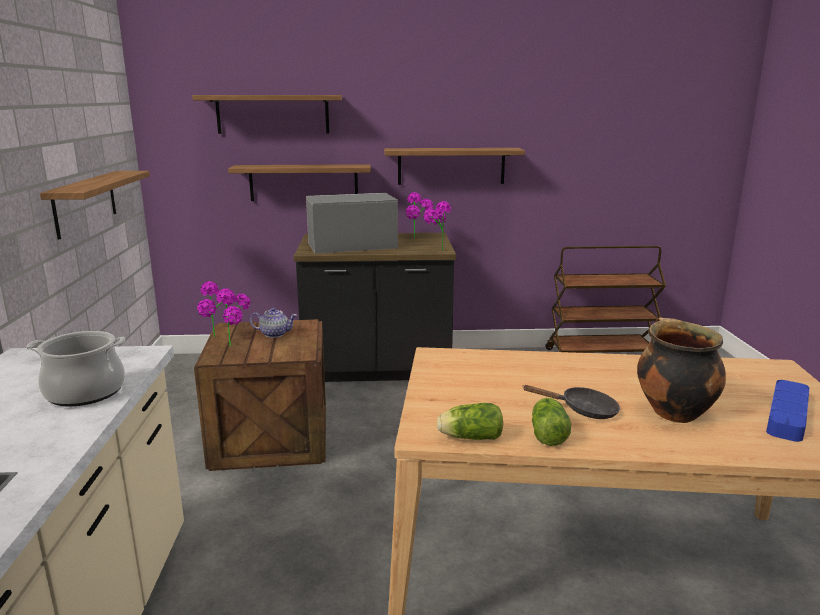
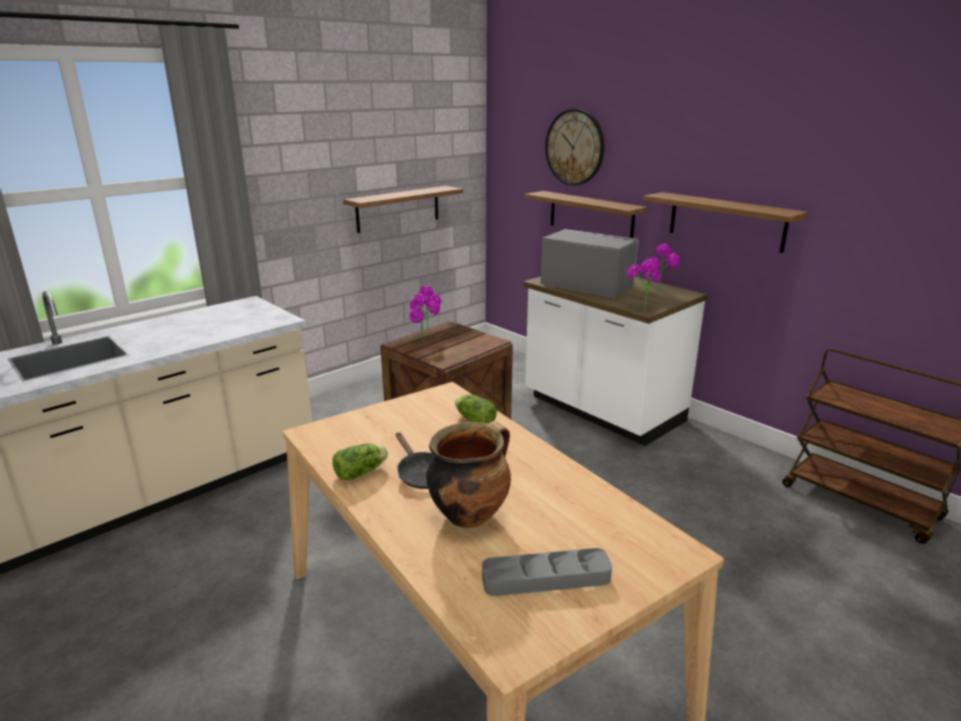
camera: 50 degrees right, 5 degrees up
(85, 392) = (221, 330): cooking pot -> none
(272, 114) = (575, 147): shelf -> wall clock
(275, 334) = (461, 341): teapot -> none
(377, 369) = (602, 410): black counter -> white counter
(469, 437) = (323, 447): lettuce -> lettuce (474, 420)
(787, 415) = (546, 578): blue tray -> grey tray

